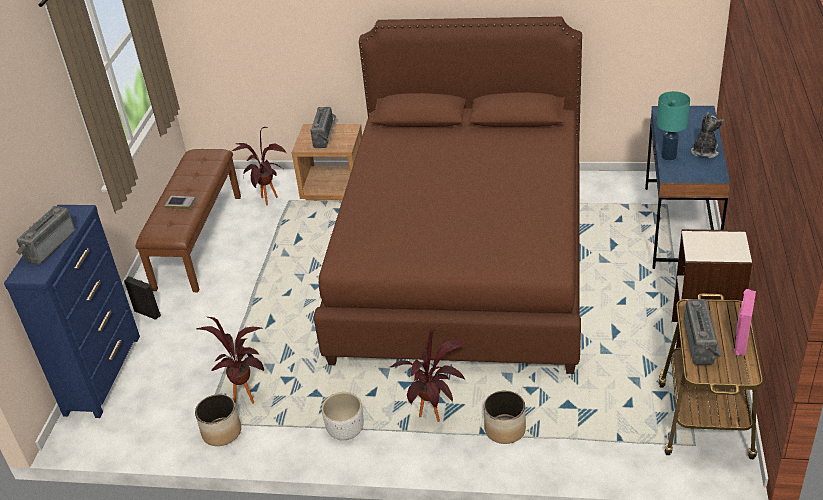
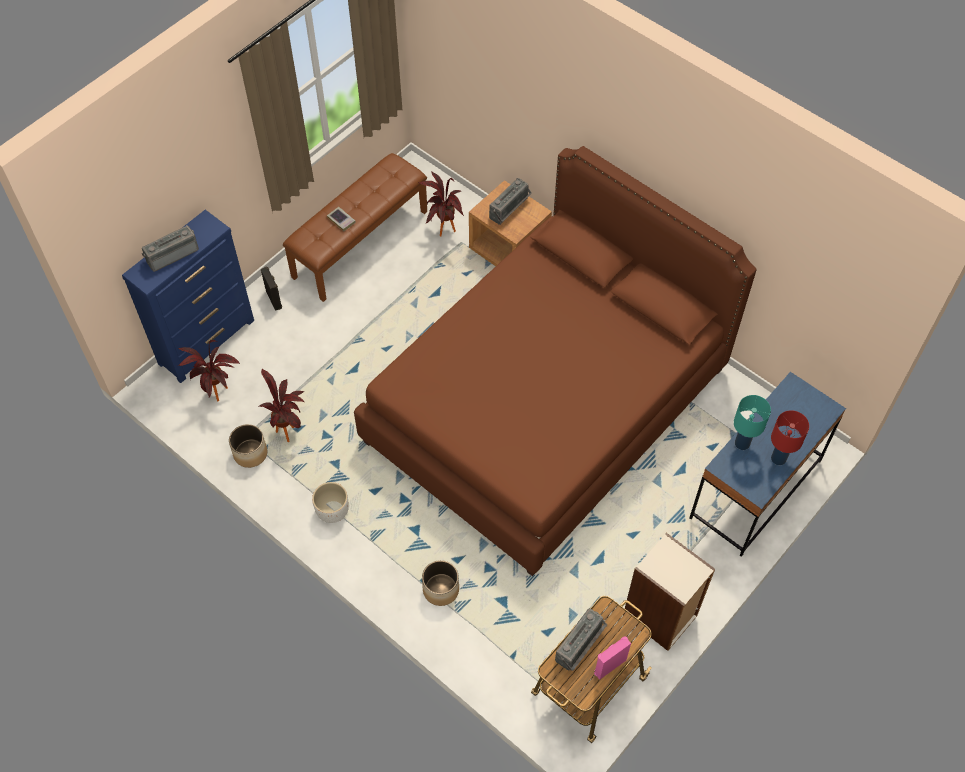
camera: 30 degrees right, 20 degrees up
(436, 418) = (402, 545): potted plant -> potted plant (219, 397)
(704, 151) = (778, 458): plush toy -> red table lamp

